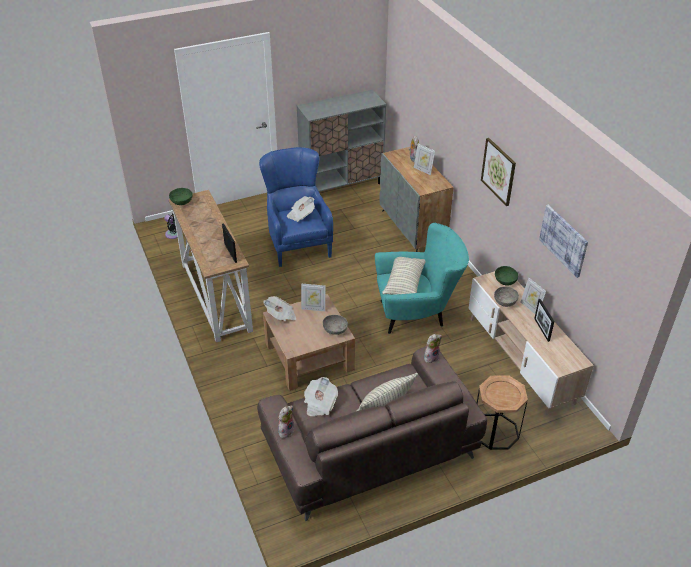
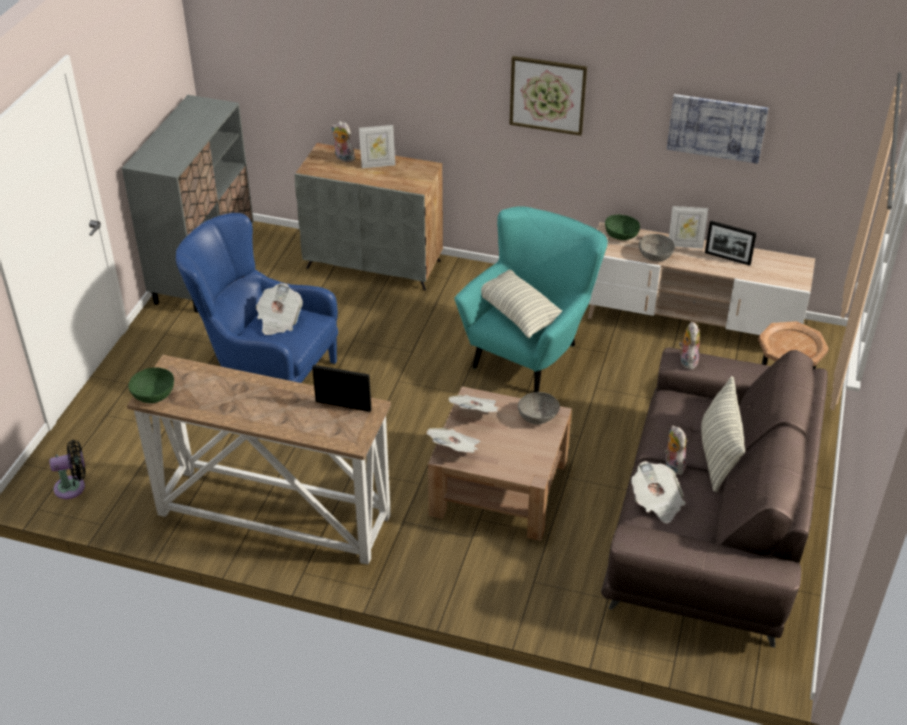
camera: 50 degrees left, 0 degrees up
(285, 430) = (692, 551): plush toy -> plush toy (672, 465)
(313, 308) = (475, 413): picture frame -> newspaper

